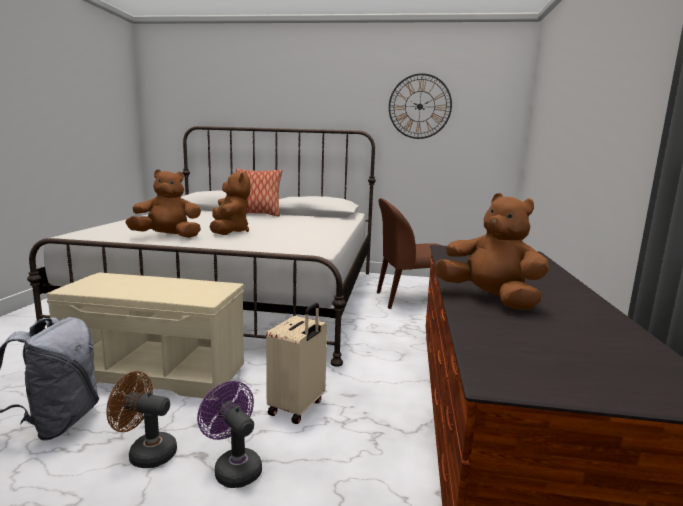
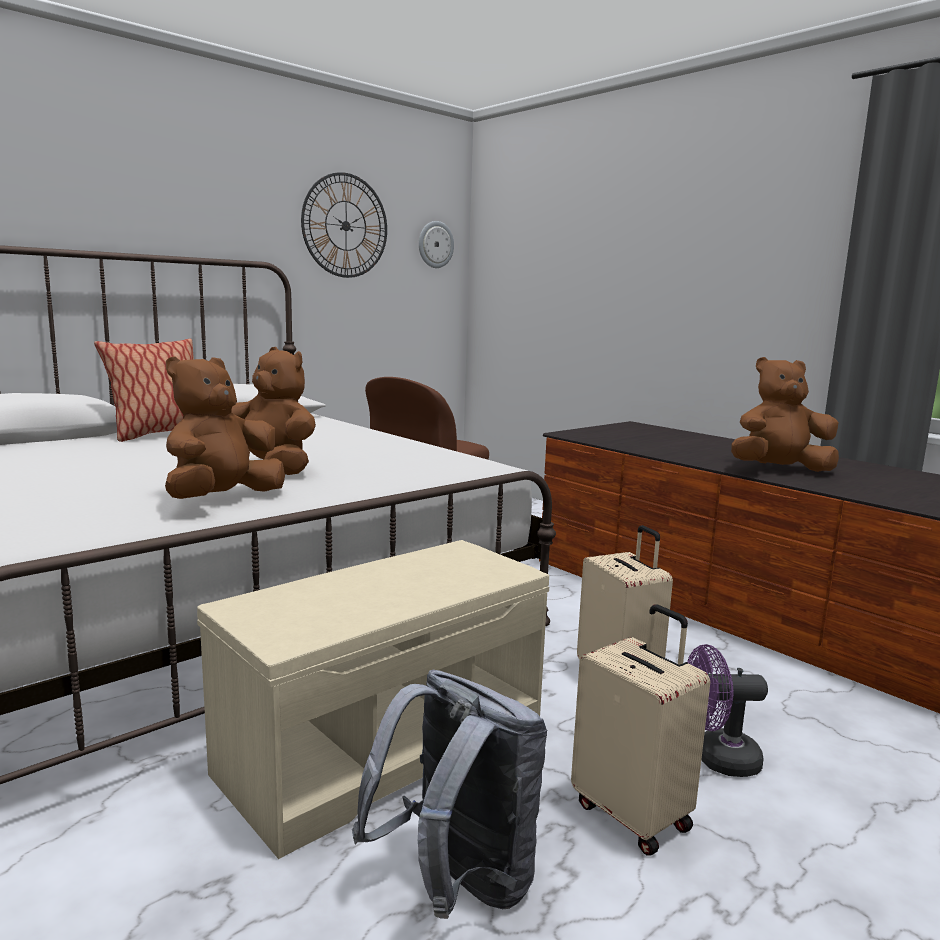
camera: 50 degrees left, 0 degrees up
(146, 453) = (633, 814): brown fan -> beige suitcase
(494, 114) = (435, 244): none -> wall clock

